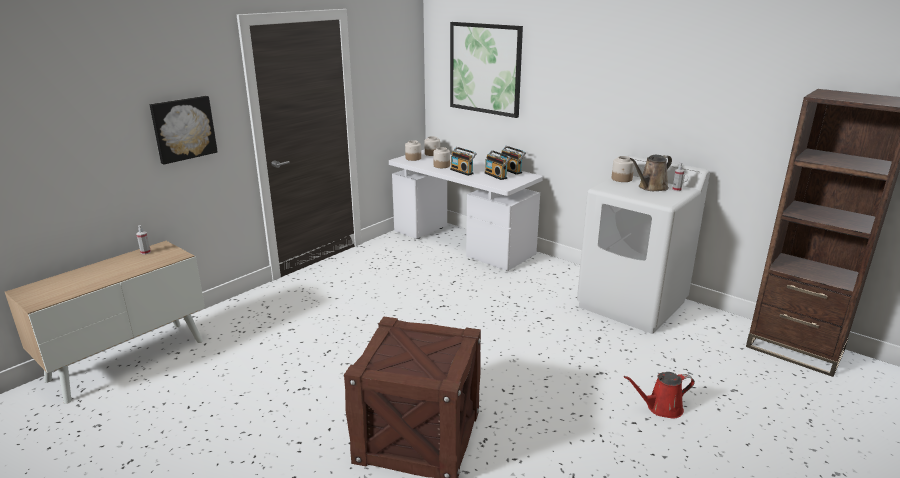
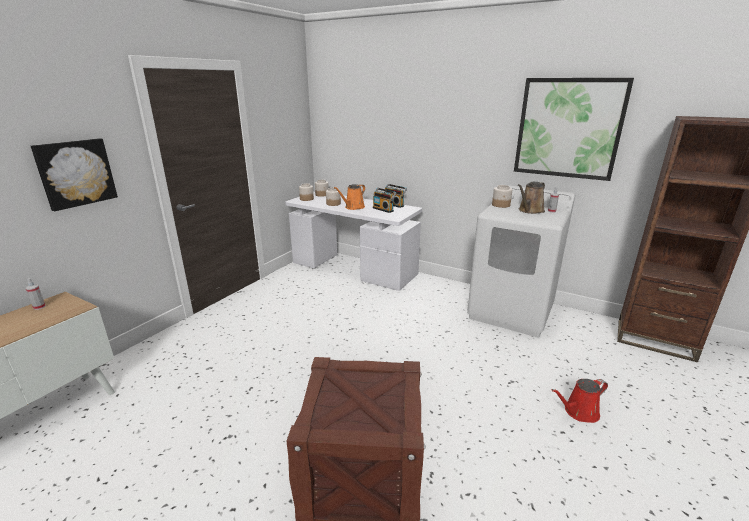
camera: 10 degrees left, 0 degrees up
(462, 171) = (353, 207): radio -> orange watering can
(485, 68) = (366, 118): picture -> picture (568, 128)

